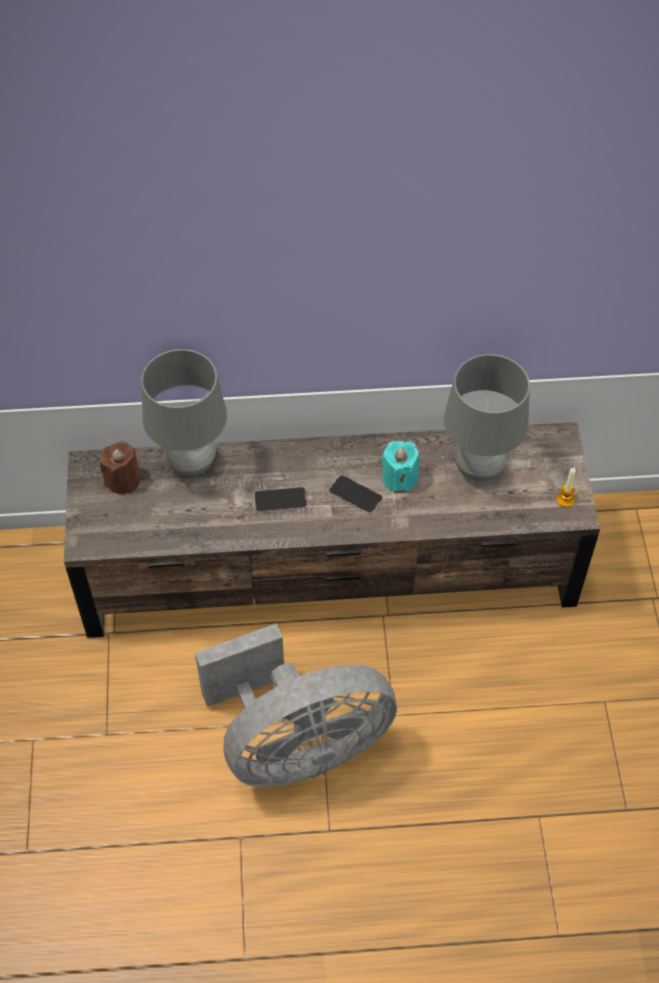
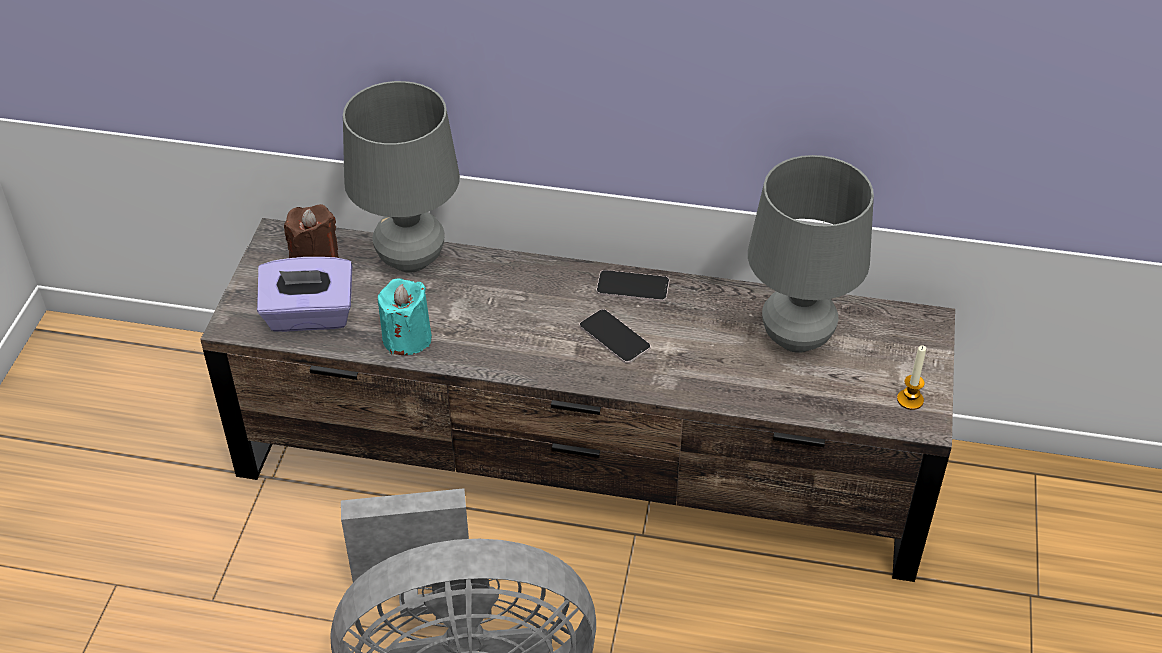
camera: 15 degrees right, 10 degrees down
(136, 525) = (309, 316): none -> purple tissue box
(280, 500) = (511, 324): phone -> phone (632, 287)
(399, 479) = (681, 329): turquoise candle -> turquoise candle (407, 338)

